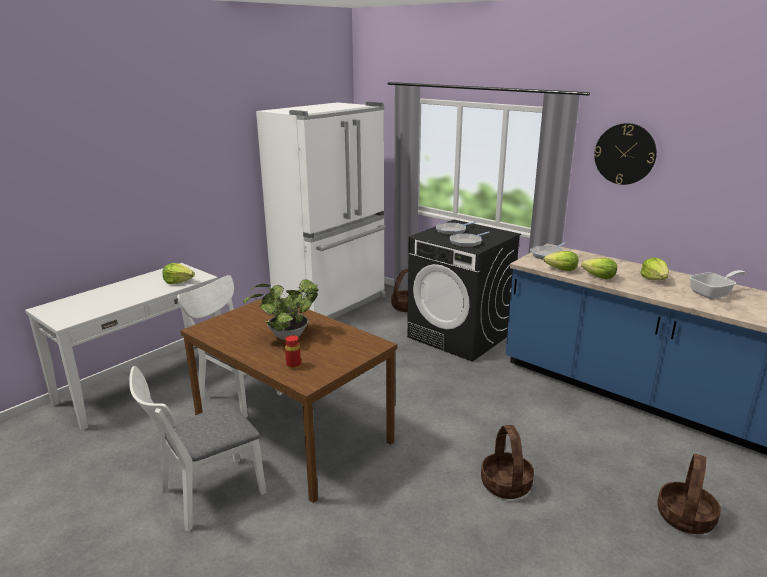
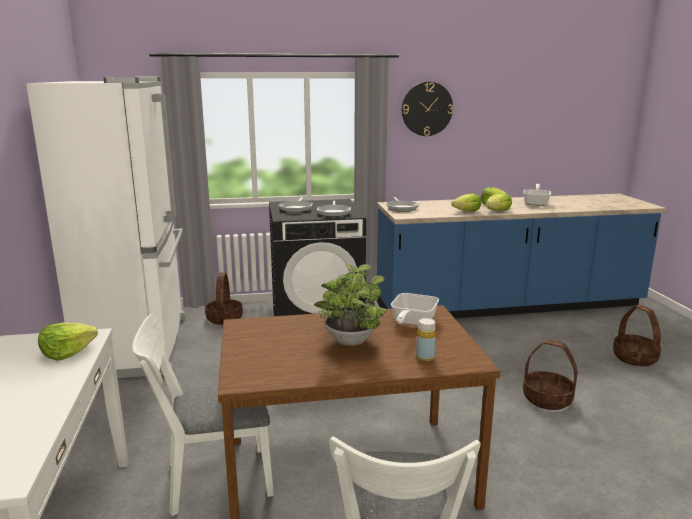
camera: 50 degrees left, 5 degrees down
(293, 365) = (425, 357): red bottle -> yellow bottle
(345, 344) = (411, 323): none -> frying pan
(561, 269) = (436, 213): lettuce -> lettuce (498, 211)

